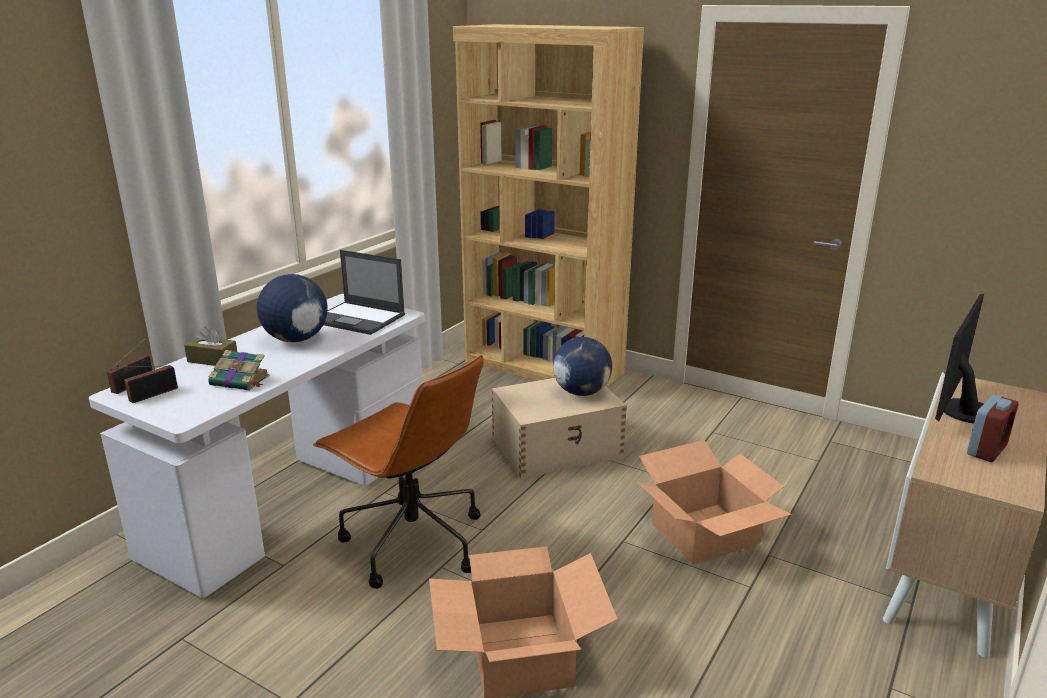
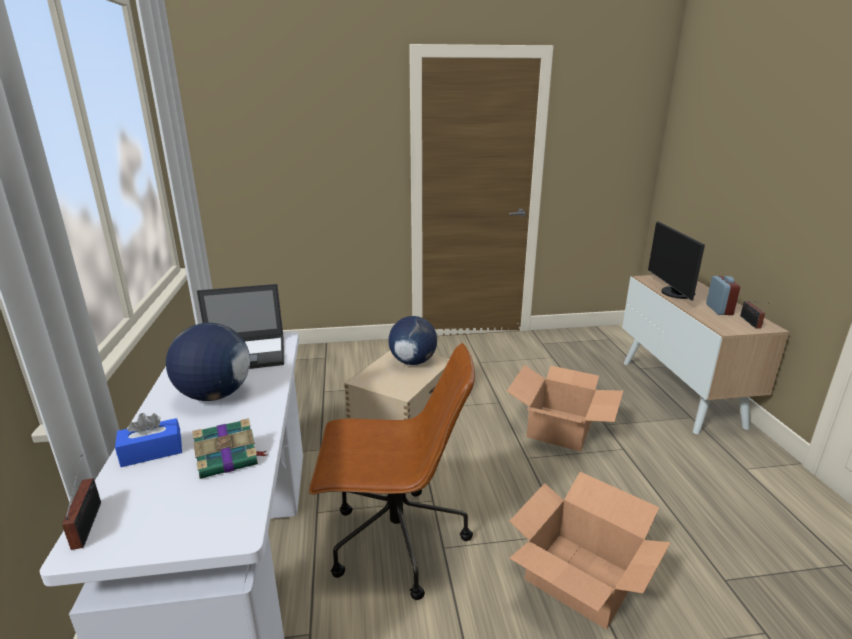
camera: 40 degrees left, 0 degrees up
(150, 395) = (139, 526): radio -> radio (750, 323)
(213, 360) = (152, 451): brown tissue box -> blue tissue box
(543, 367) = (315, 358): brown bookcase -> none

